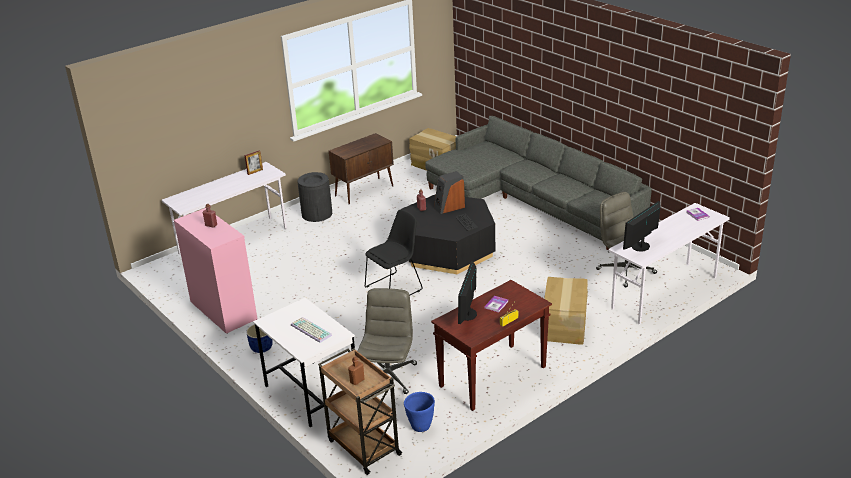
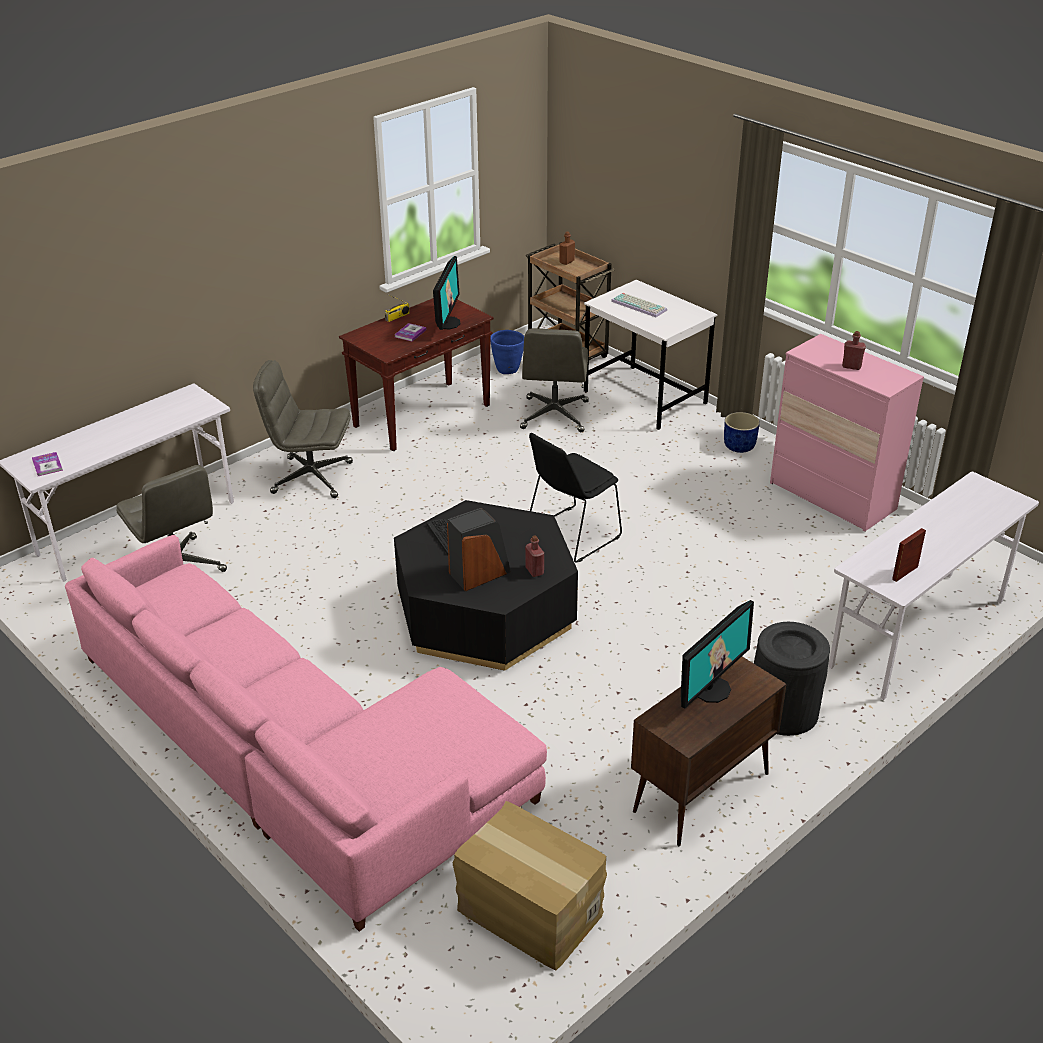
camera: 175 degrees right, 5 degrees up
(530, 200) = (297, 755): grey sofa -> pink sofa
(565, 326) = (311, 478): cardboard box -> grey office chair
(641, 246) = (178, 410): monitor -> monitor (711, 689)

